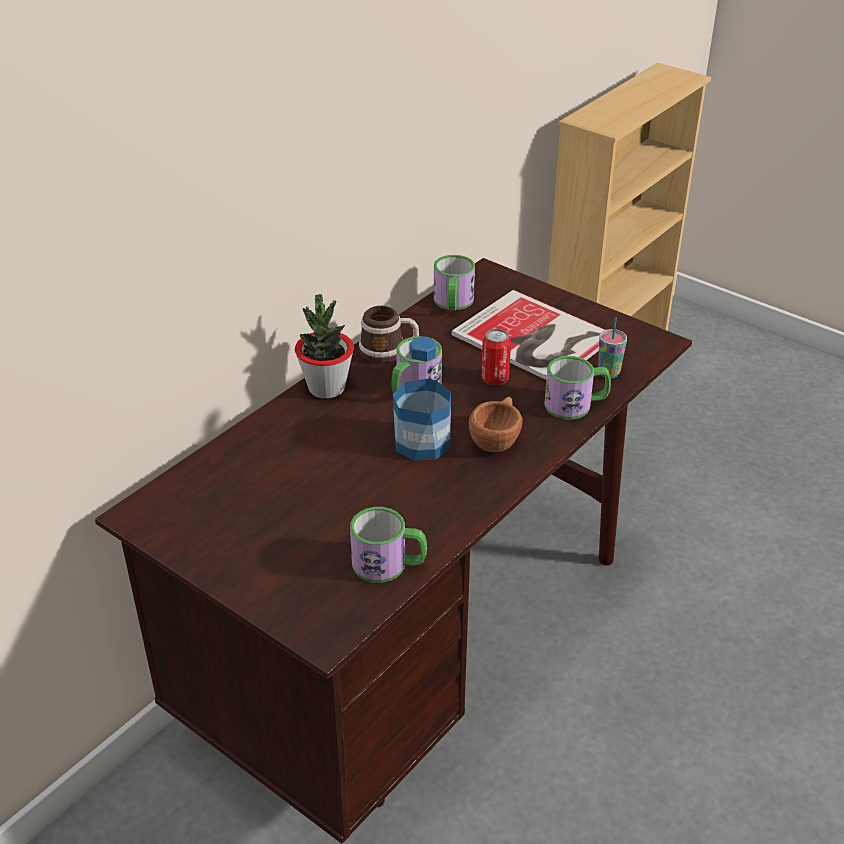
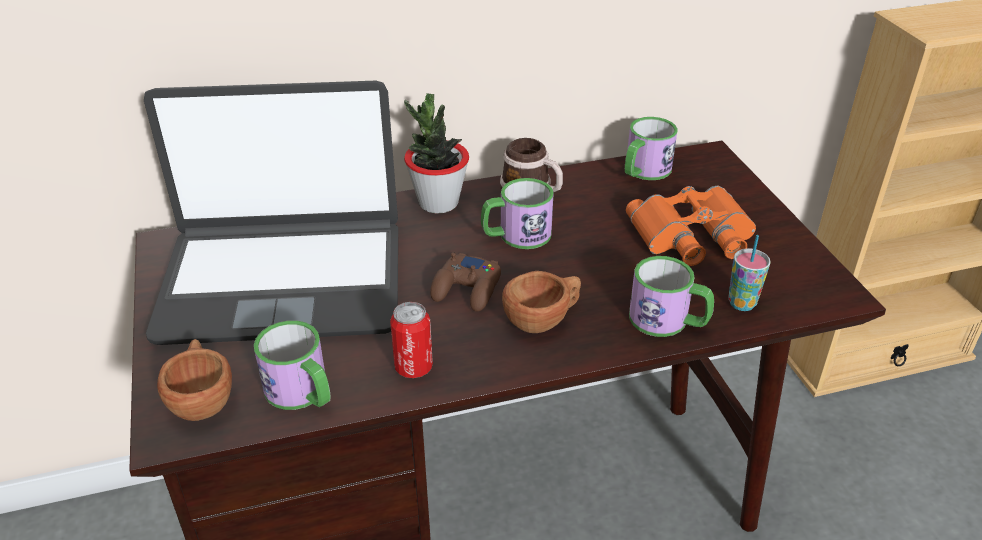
camera: 35 degrees right, 0 degrees up
(276, 498) = (283, 281): none -> laptop
(321, 604) = (202, 399): none -> brown cup
(422, 442) = (467, 289): bottle -> brown game controller
(494, 379) = (607, 259): can -> can (413, 367)
(534, 339) = (693, 236): book -> orange binoculars

